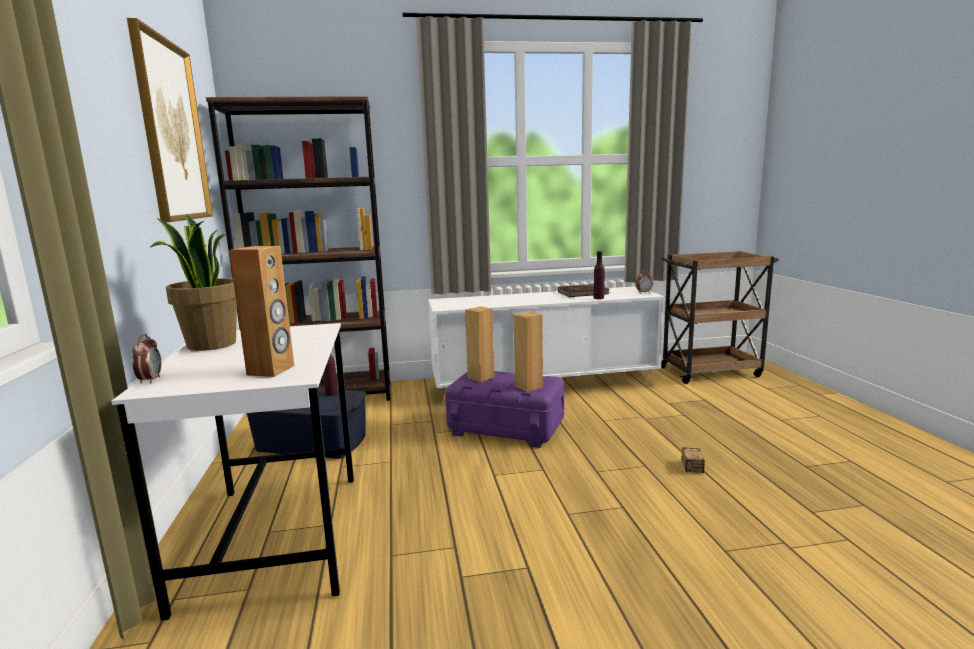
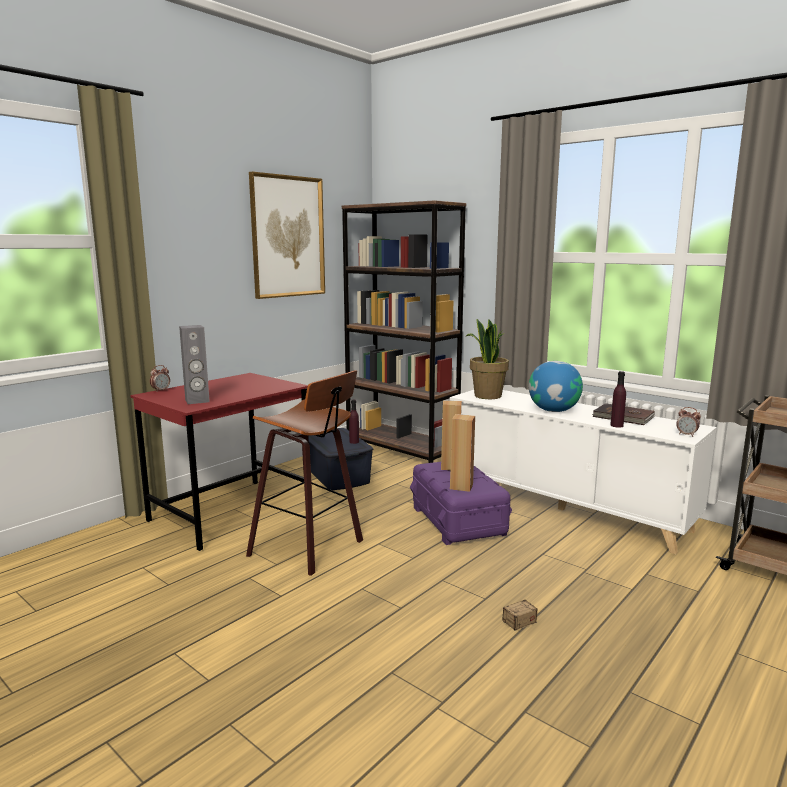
camera: 50 degrees right, 0 degrees up
(210, 344) = (228, 380): potted plant -> potted plant (487, 396)
(271, 370) = (197, 401): brown speaker -> grey speaker
(275, 537) = (231, 512): white desk -> red desk
(448, 512) = (311, 547): none -> stool
(536, 300) = (553, 411): none -> globe

